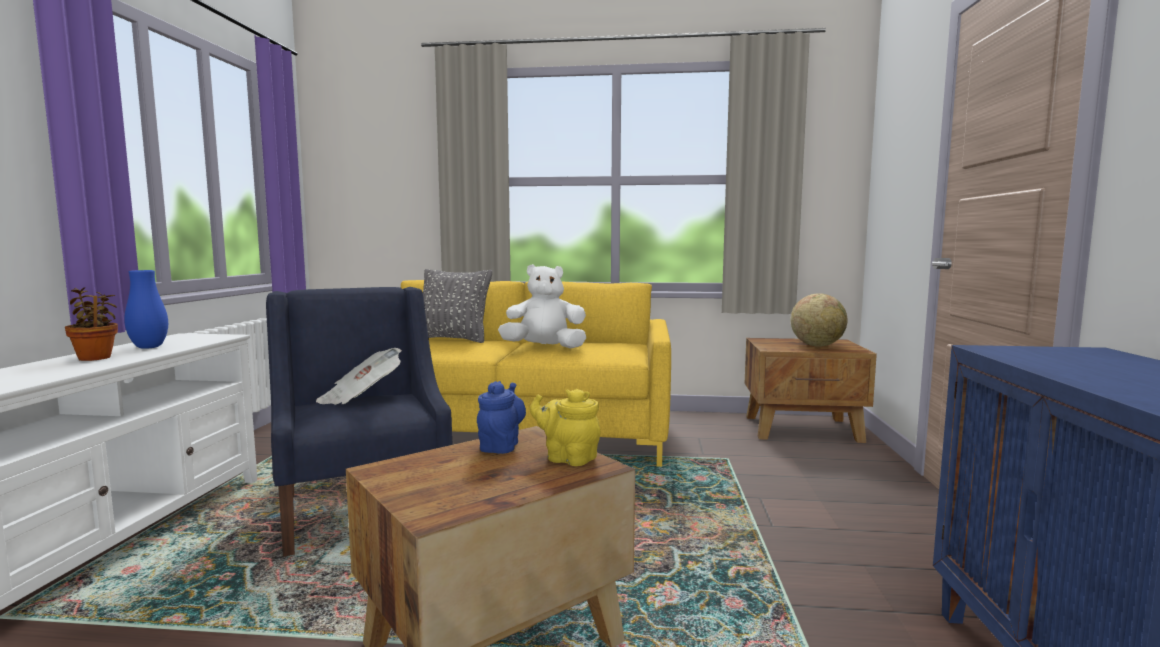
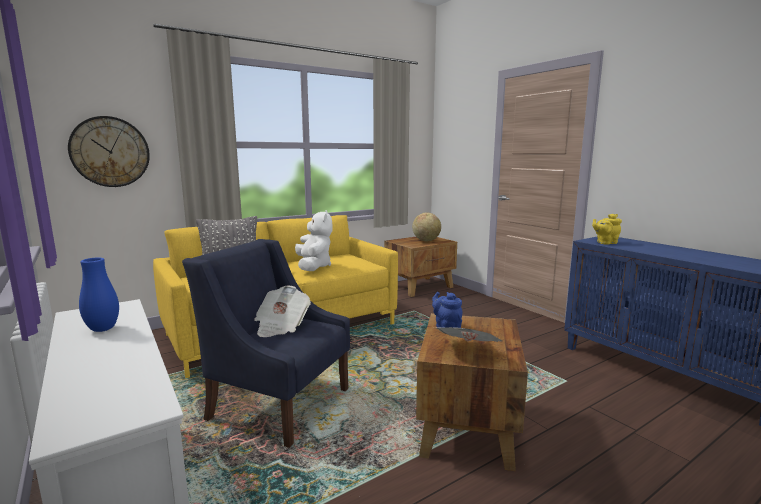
camera: 40 degrees left, 5 degrees up
(96, 357) = (99, 349): potted plant -> none
(379, 192) = (110, 152): none -> wall clock
(427, 481) = (468, 352): none -> newspaper
(544, 348) = (313, 266): white plush toy -> white plush toy turned 120 degrees clockwise
(567, 458) = (485, 323): yellow teapot -> yellow teapot (605, 243)

